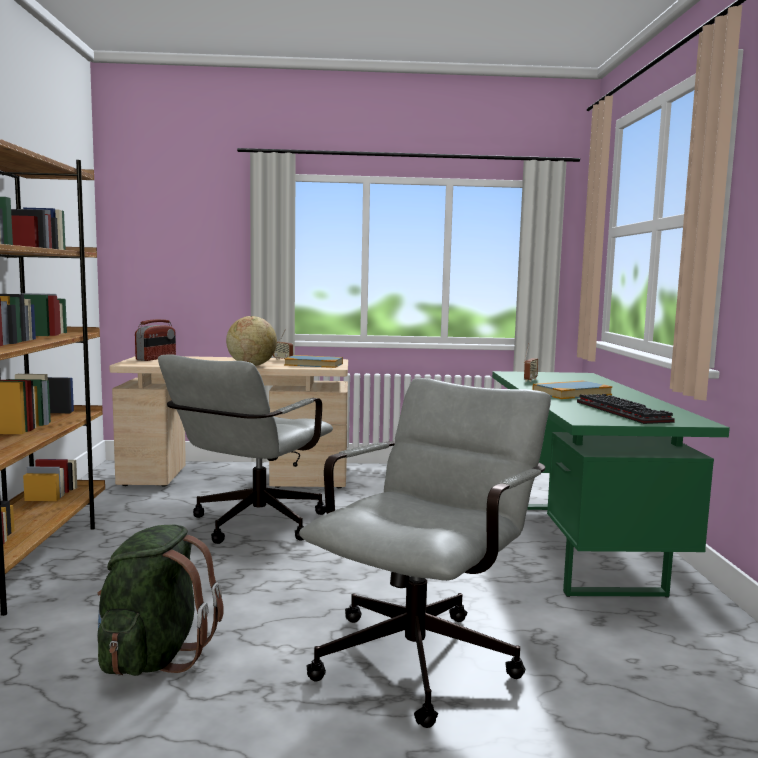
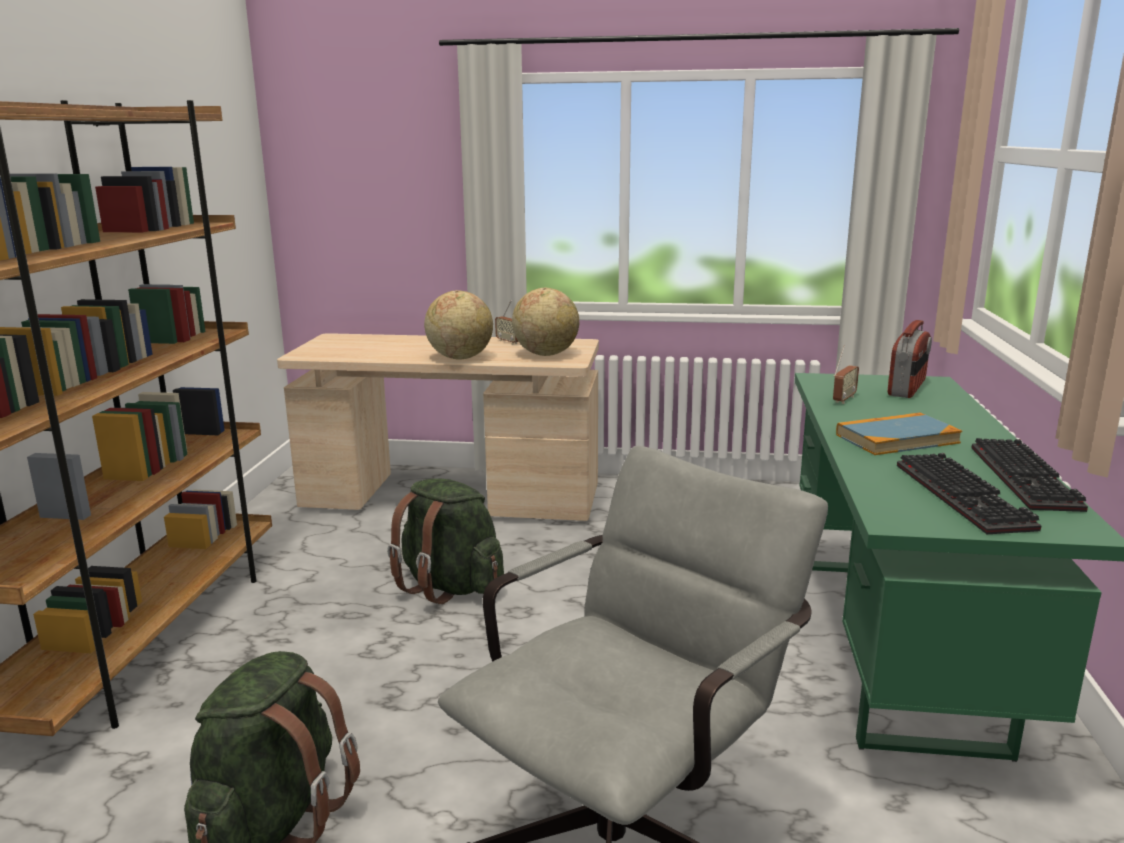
camera: 10 degrees right, 10 degrees up
(156, 358) = (343, 341): radio -> radio (907, 388)
(251, 526) = (449, 586): grey office chair -> green backpack
(314, 364) = (546, 354): book -> globe
(658, 406) = (1028, 479): none -> keyboard

